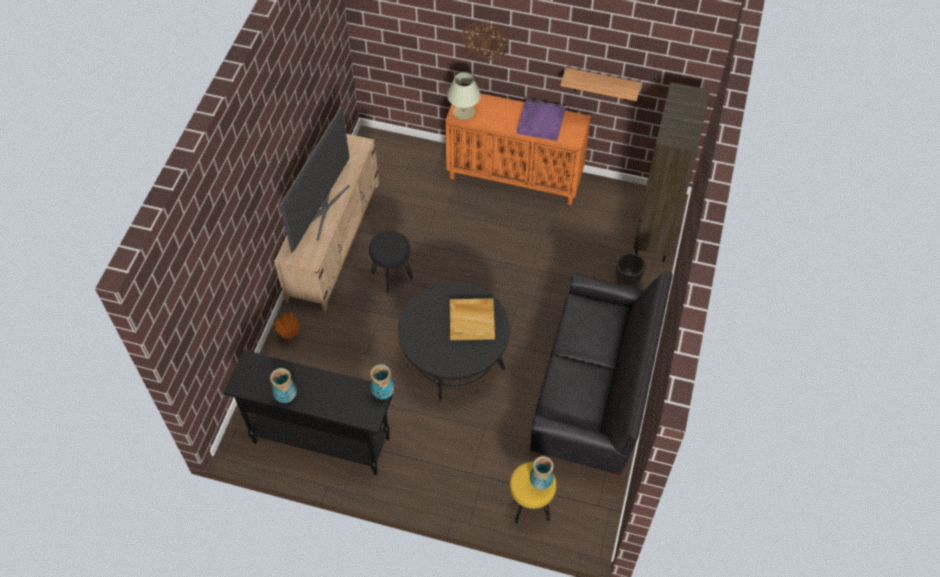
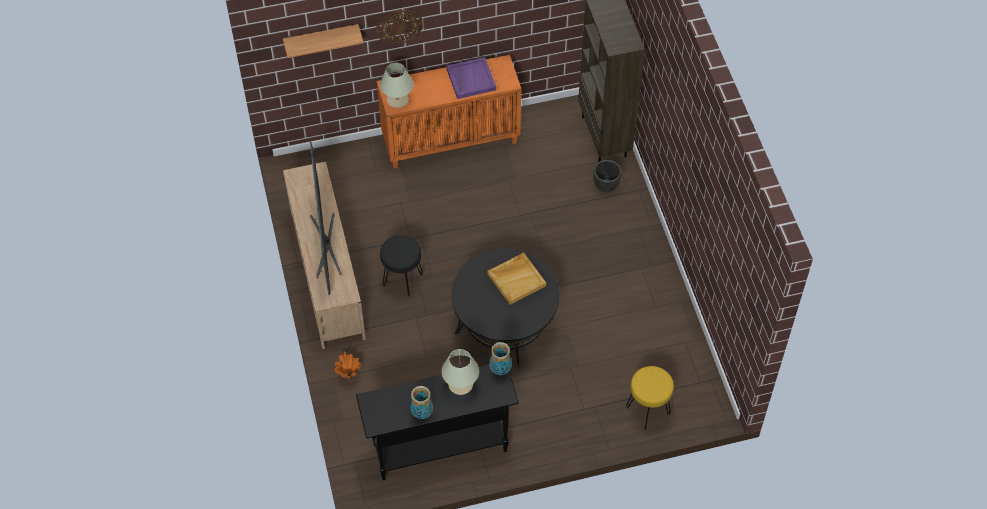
camera: 30 degrees left, 0 degrees up
(338, 388) = (460, 384): none -> beige table lamp
(541, 483) = (659, 381): vase -> none
(594, 394) = (640, 295): black sofa -> none
(602, 84) = (515, 23): shelf -> shelf (321, 40)

